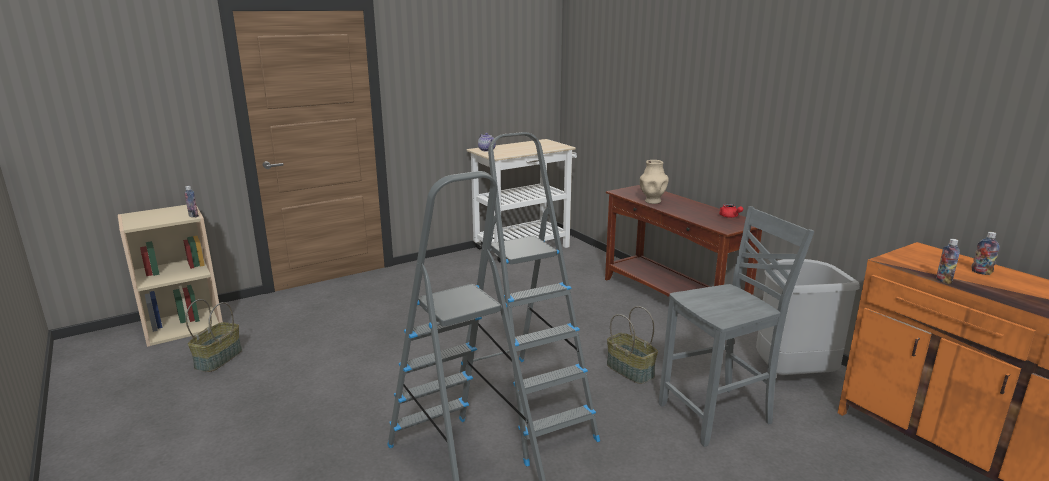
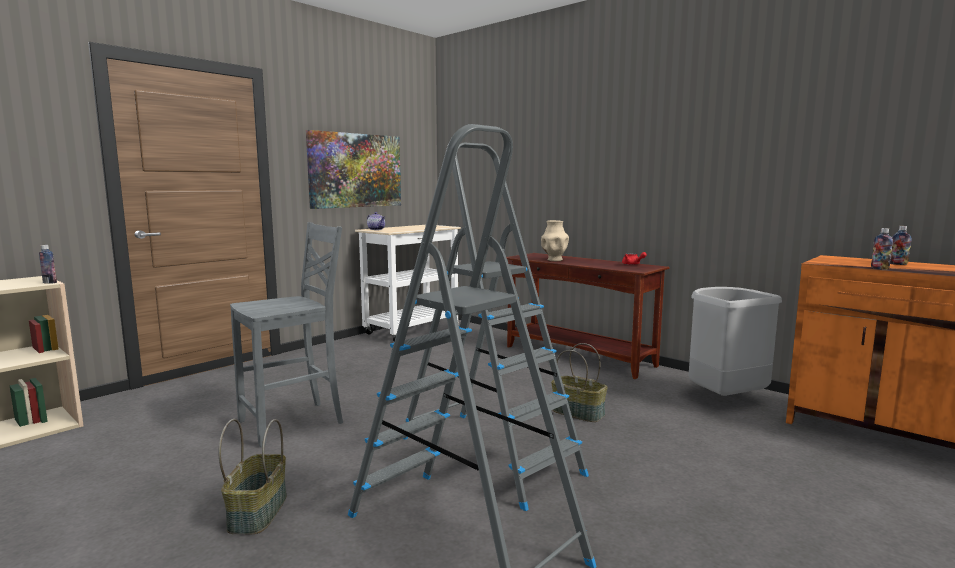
camera: 15 degrees left, 10 degrees down
(218, 358) = (83, 457): basket -> basket (257, 512)
(469, 89) = (355, 170): none -> picture
(718, 415) = (686, 438): grey chair -> grey chair (294, 422)

